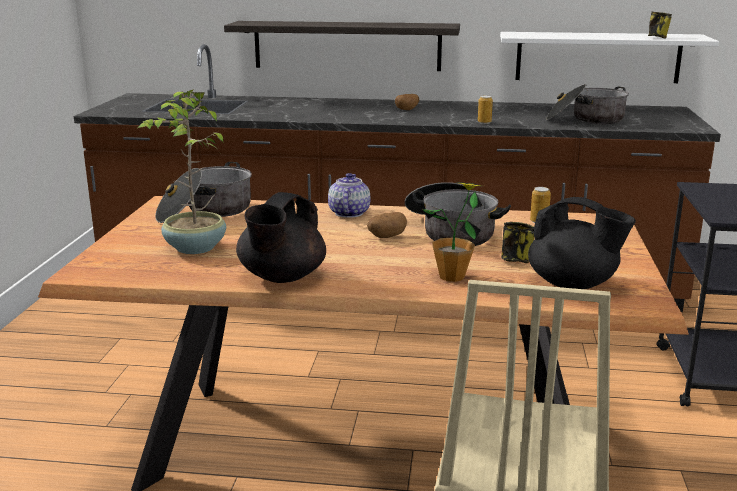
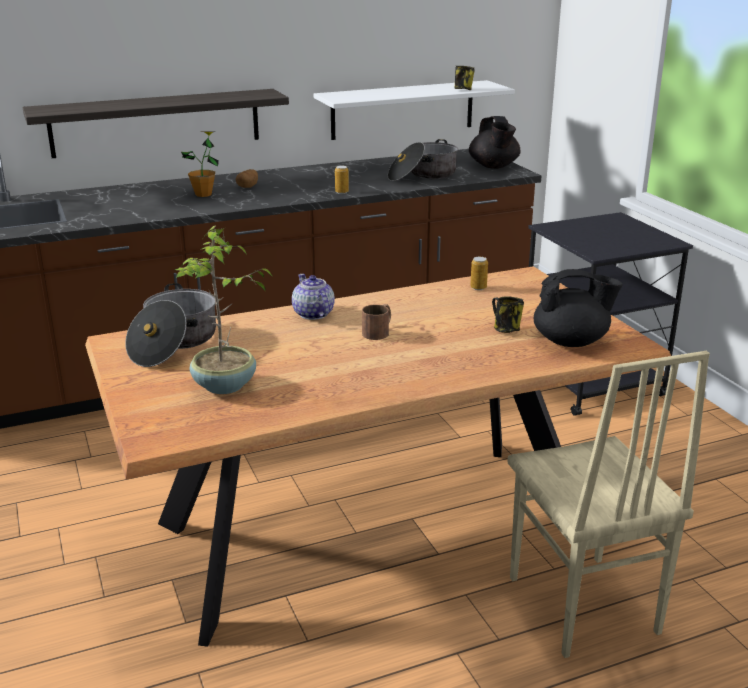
camera: 30 degrees left, 5 degrees up
(281, 277) = (347, 395): black teapot -> black teapot (494, 166)
(386, 237) = (379, 331): potato -> brown mug
(451, 231) = (424, 313): cooking pot -> none
(452, 276) = (480, 357): potted plant -> potted plant (203, 194)

